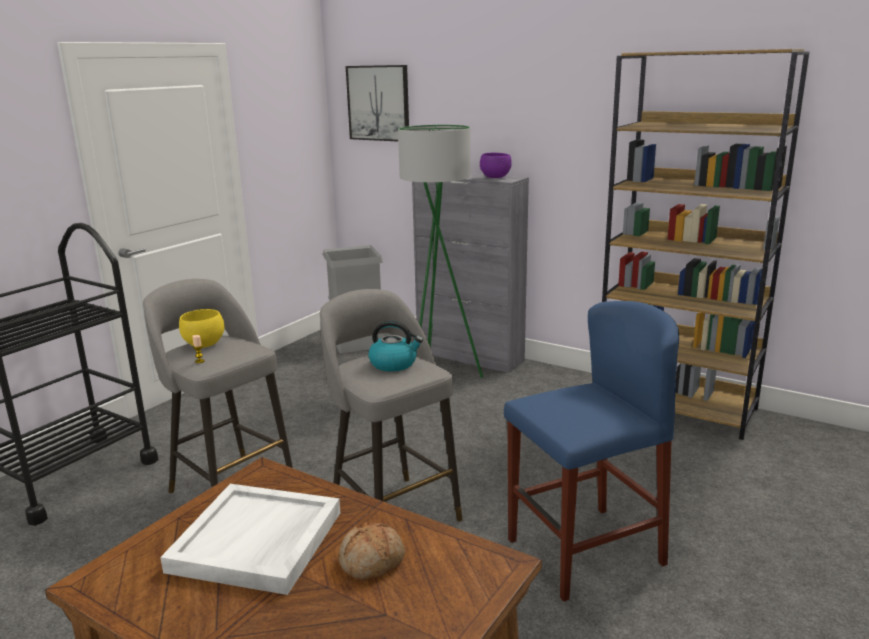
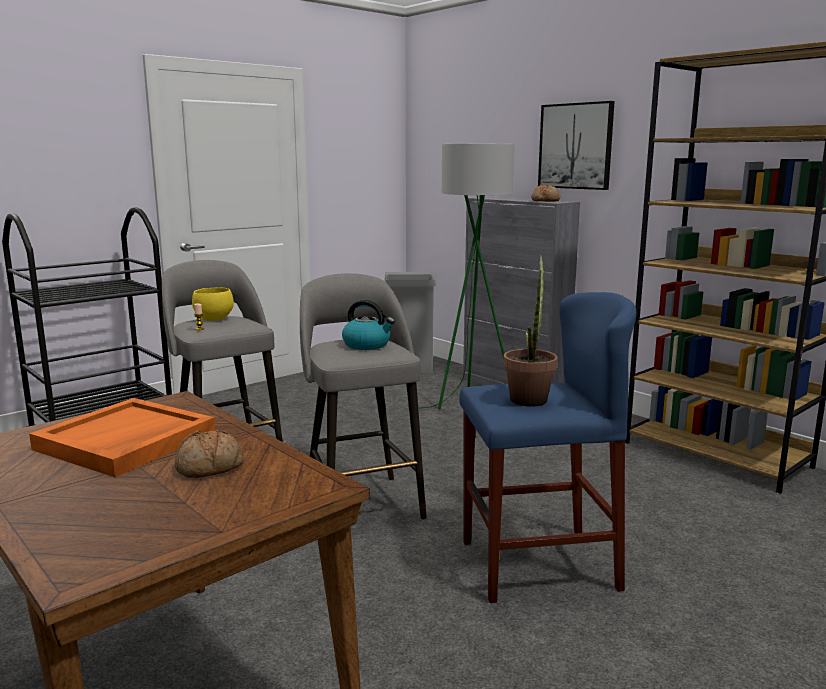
camera: 15 degrees right, 5 degrees down
(257, 542) = (126, 442): white tray -> orange tray
(378, 103) = (449, 132): picture -> picture (576, 146)
(496, 177) = (546, 201): purple bowl -> bread
(580, 409) = (529, 397): none -> potted plant

